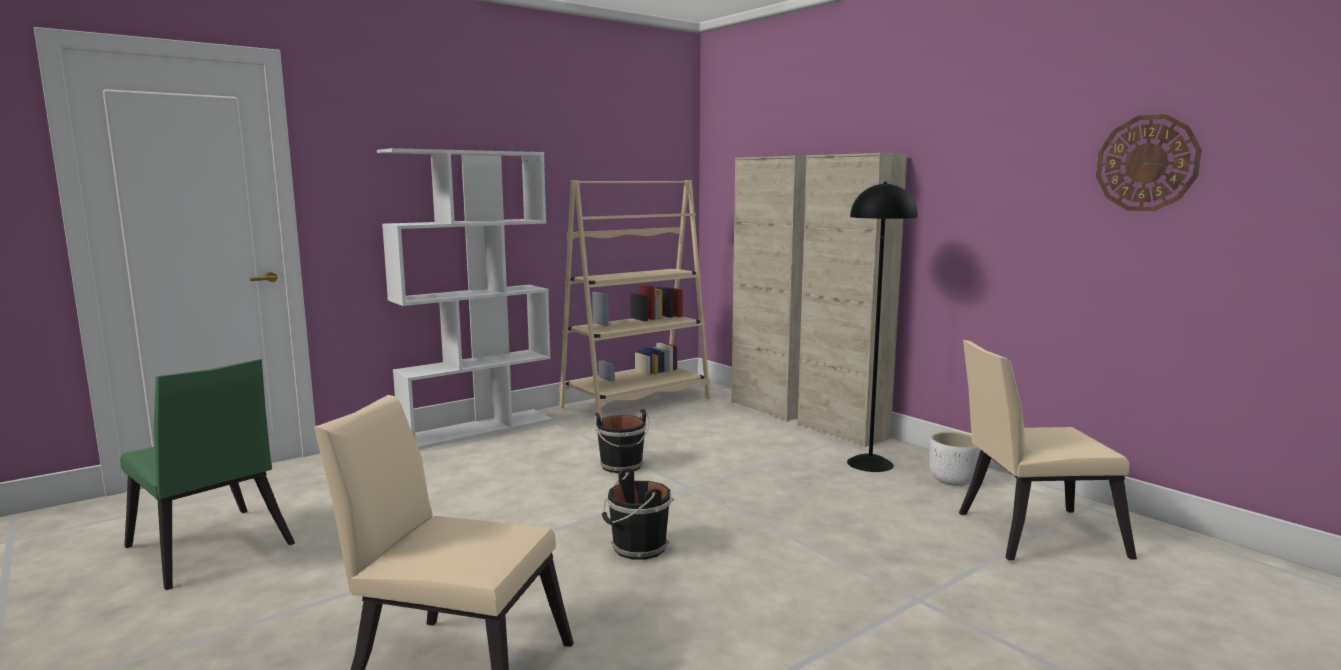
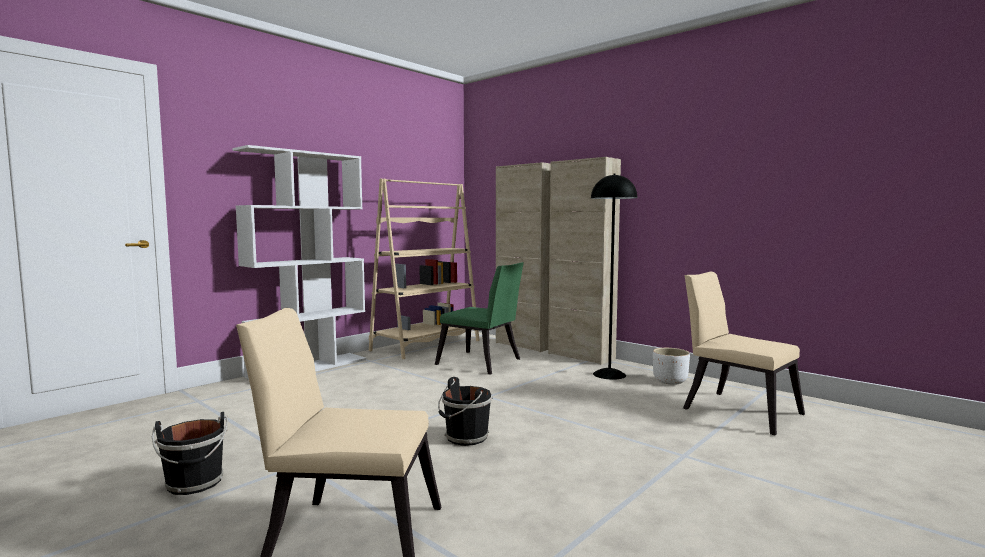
camera: 10 degrees left, 5 degrees down
(211, 551) = (97, 466): green chair -> green chair (482, 363)
(622, 466) = (432, 385): black bucket -> black bucket (195, 483)
(1029, 534) = (736, 410): beige chair -> beige chair turned 60 degrees clockwise
(1147, 163) = (788, 156): wall clock -> none

